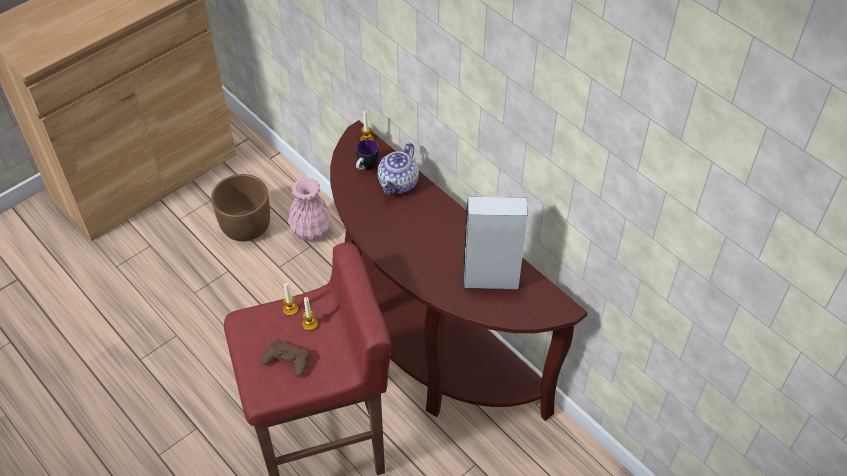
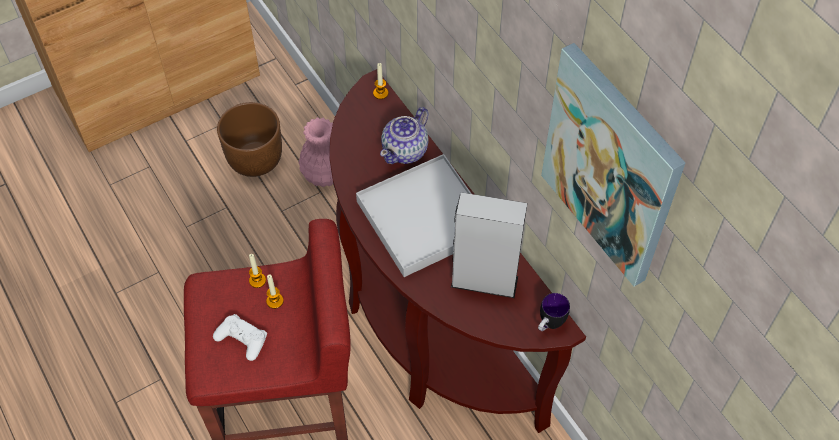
camera: 10 degrees right, 5 degrees up
(287, 360) = (242, 339): brown game controller -> white game controller
(366, 168) = (372, 128): mug -> mug (549, 325)
(428, 236) = (424, 218): none -> white tray
(602, 146) = (611, 166): none -> picture

